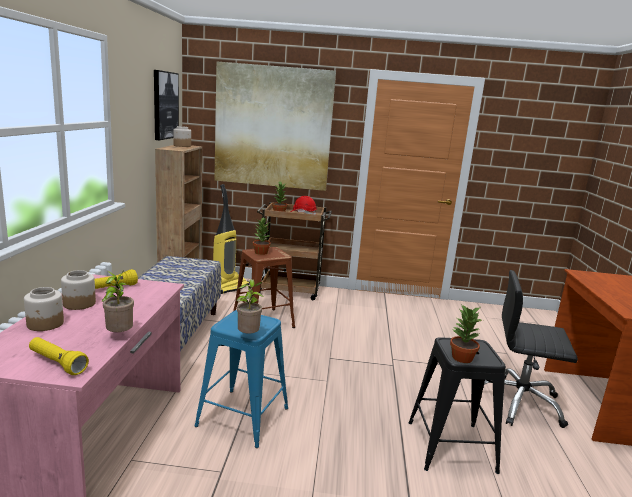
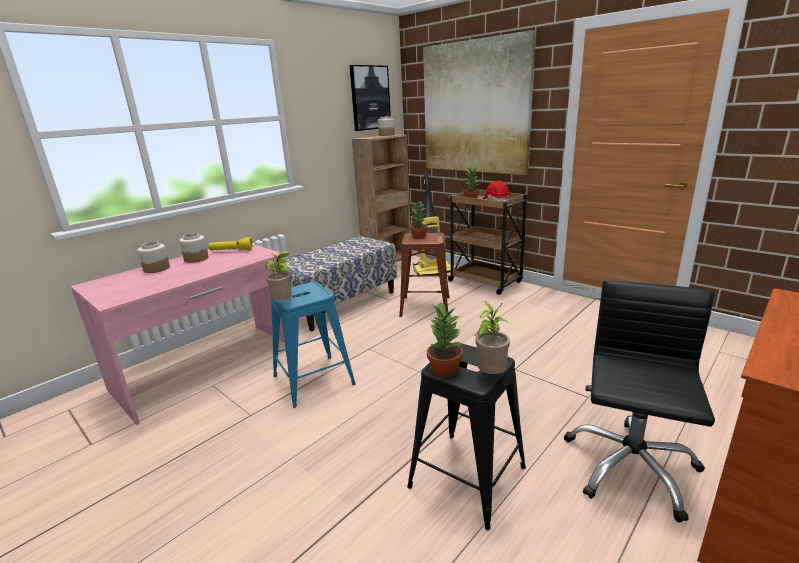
camera: 40 degrees right, 5 degrees up
(57, 363) = (116, 294): yellow flashlight -> none
(119, 335) = (176, 283): potted plant -> potted plant (491, 375)
(519, 403) = (629, 466): black office chair -> black office chair turned 60 degrees clockwise

